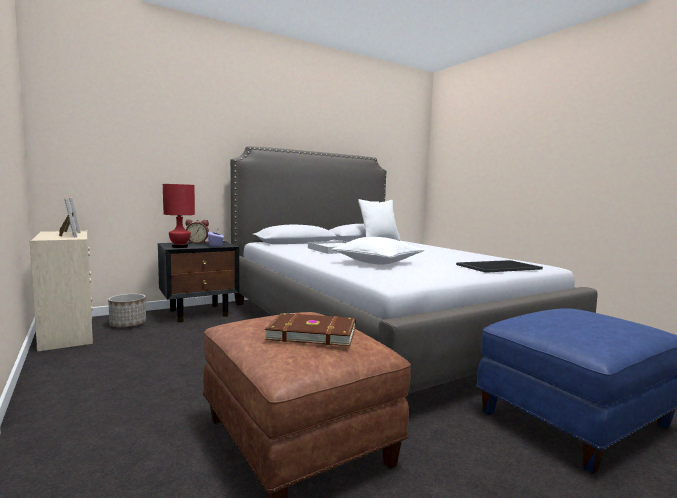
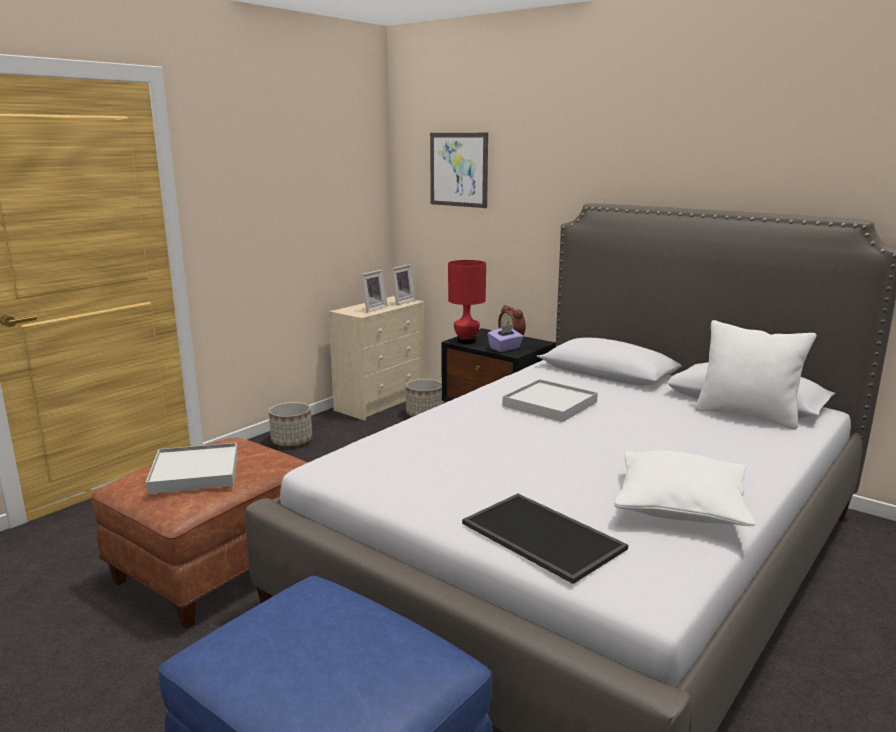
camera: 70 degrees right, 10 degrees up
(70, 378) = (292, 441): none -> planter
(120, 116) = (458, 169): none -> picture
(312, 332) = (195, 472): brown book -> white tray
(377, 262) = (458, 442): white pillow -> white pillow (681, 506)

